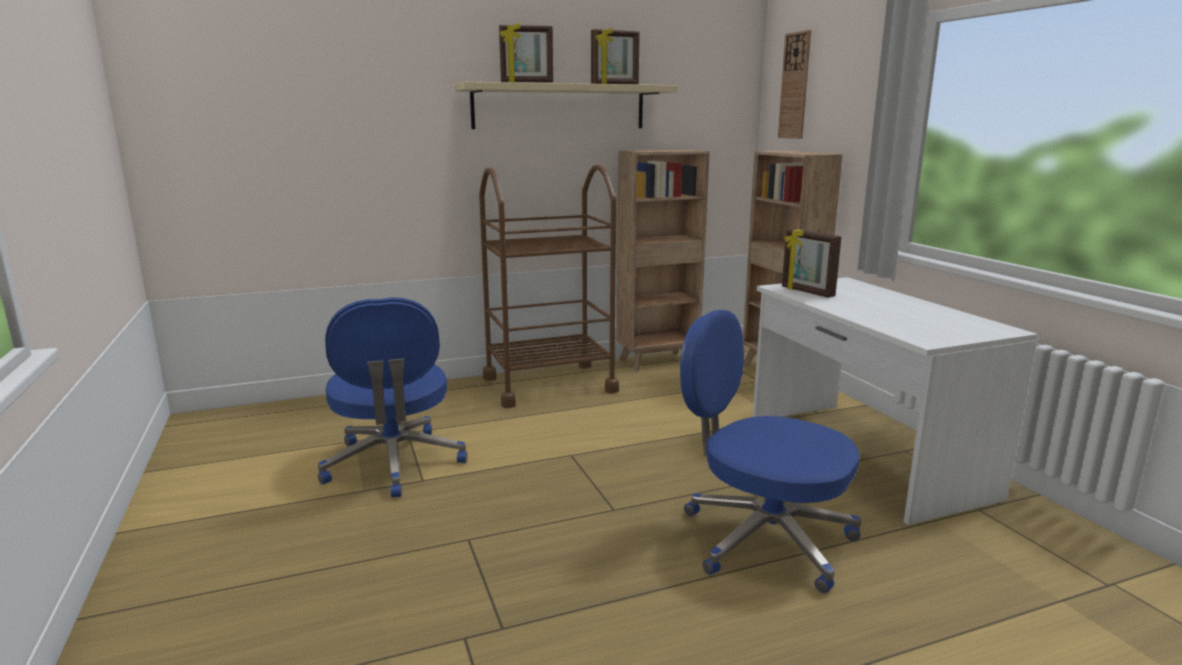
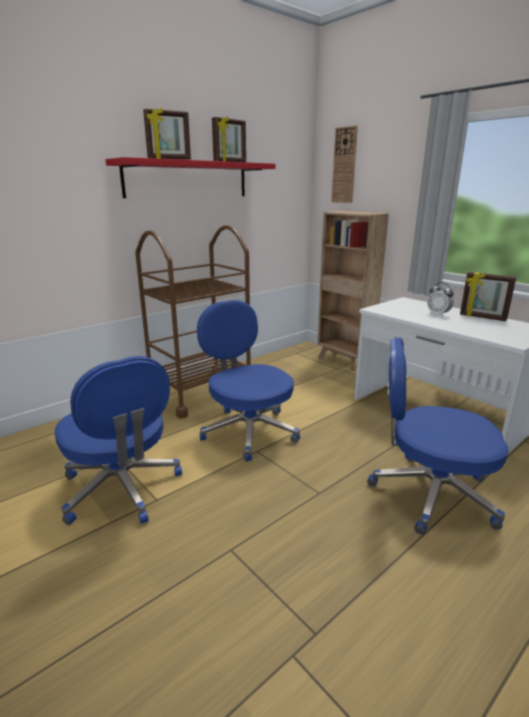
camera: 20 degrees left, 5 degrees up
(559, 107) = (188, 179): beige shelf -> red shelf
(577, 433) = (248, 431): none -> blue office chair
(658, 361) = (263, 362): brown bookcase -> none
(806, 292) = (396, 311): picture frame -> picture frame (482, 317)
(866, 300) = (438, 314): none -> alarm clock

